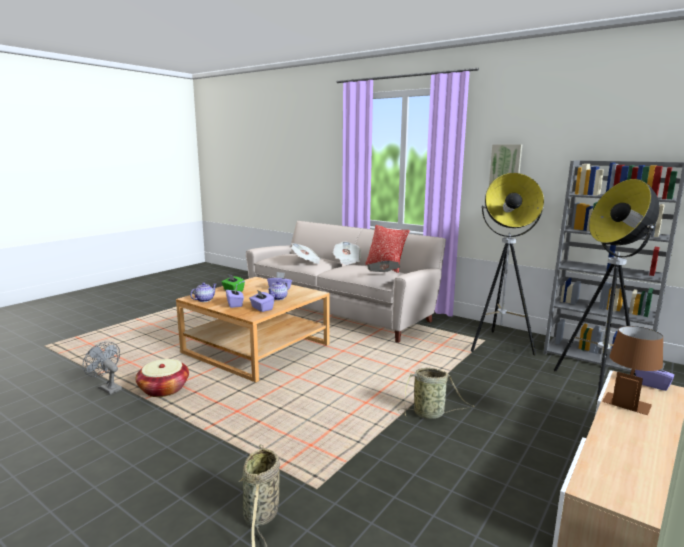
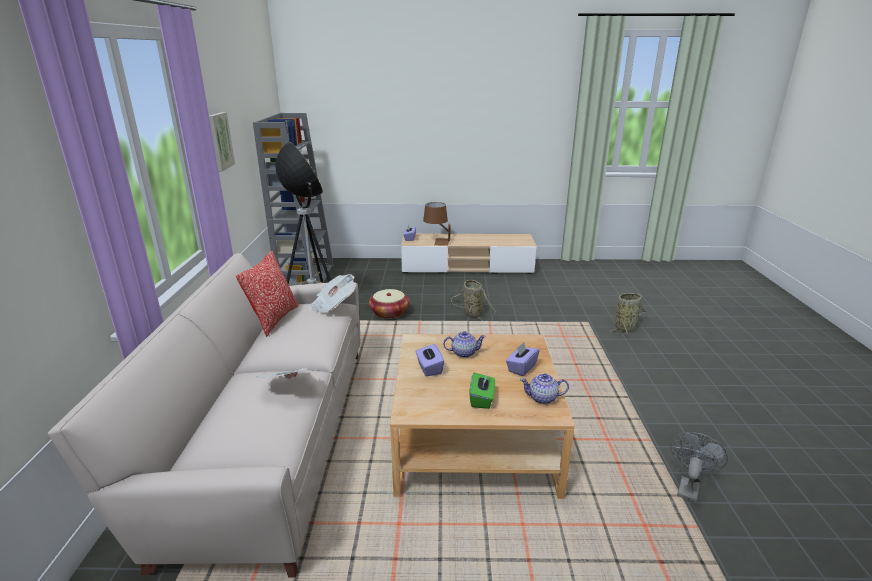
camera: 125 degrees left, 10 degrees up
(107, 388) = (688, 486): grey fan -> grey fan turned 150 degrees counterclockwise
(164, 389) = (625, 443): basket -> basket (389, 313)
(261, 308) = (507, 346): purple tissue box -> none
(347, 261) = (257, 355): newspaper -> none
(598, 385) = (362, 276): floor lamp -> none

